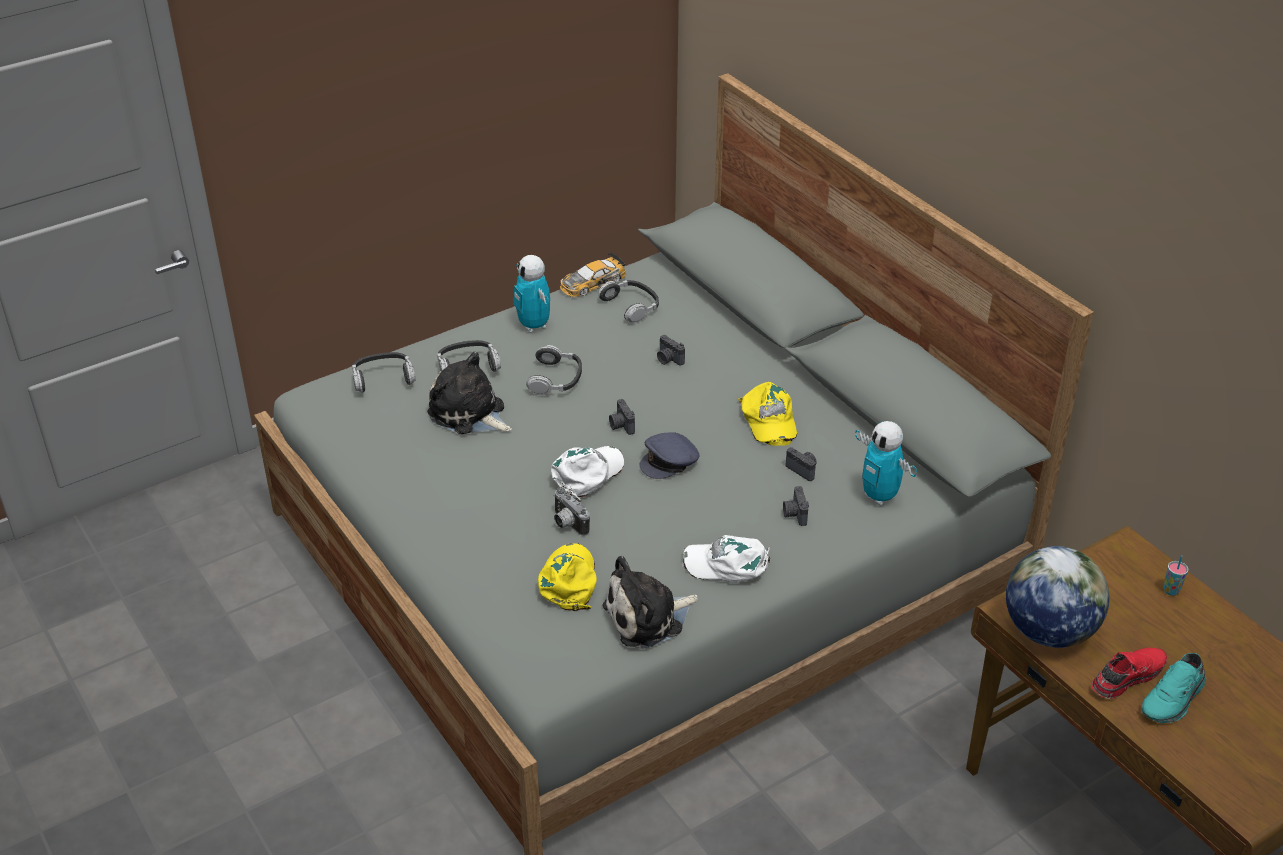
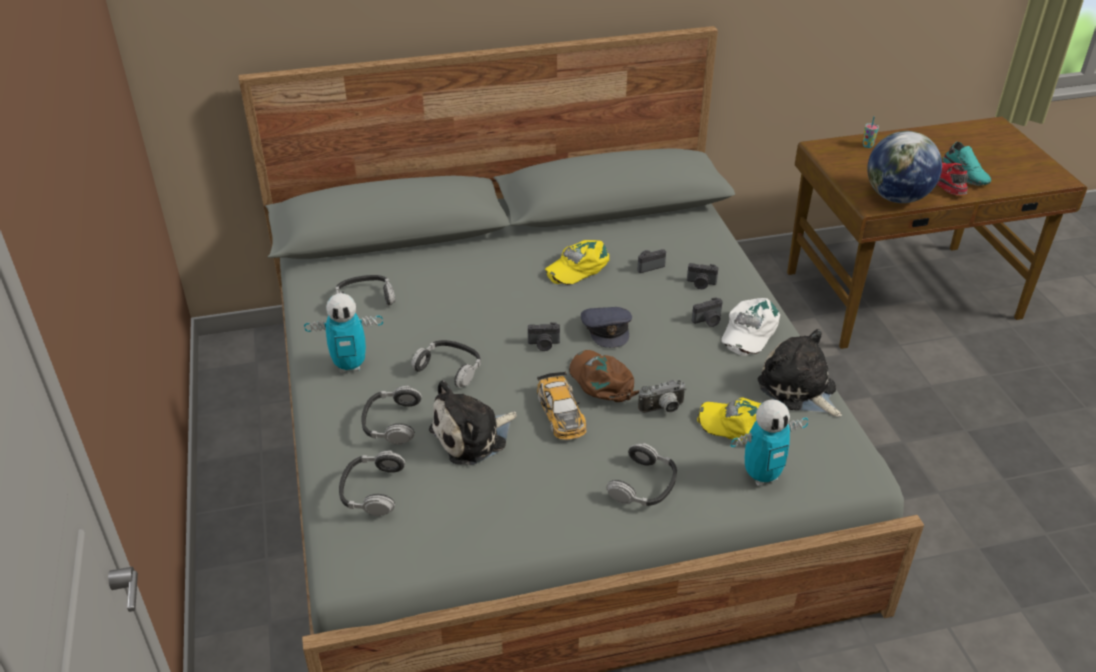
camera: 70 degrees left, 0 degrees up
(456, 531) = (644, 485): none -> headphones
(587, 474) = (601, 380): white cap -> brown cap
(592, 282) = (307, 314): toy car -> toy car (561, 413)
(648, 618) = (799, 389): plush toy -> plush toy turned 150 degrees clockwise
(668, 359) = (461, 297): camera -> camera (708, 321)
(768, 420) = (577, 266): yellow cap -> yellow cap turned 135 degrees clockwise
(879, 496) = (697, 240): toy robot -> toy robot (762, 475)

